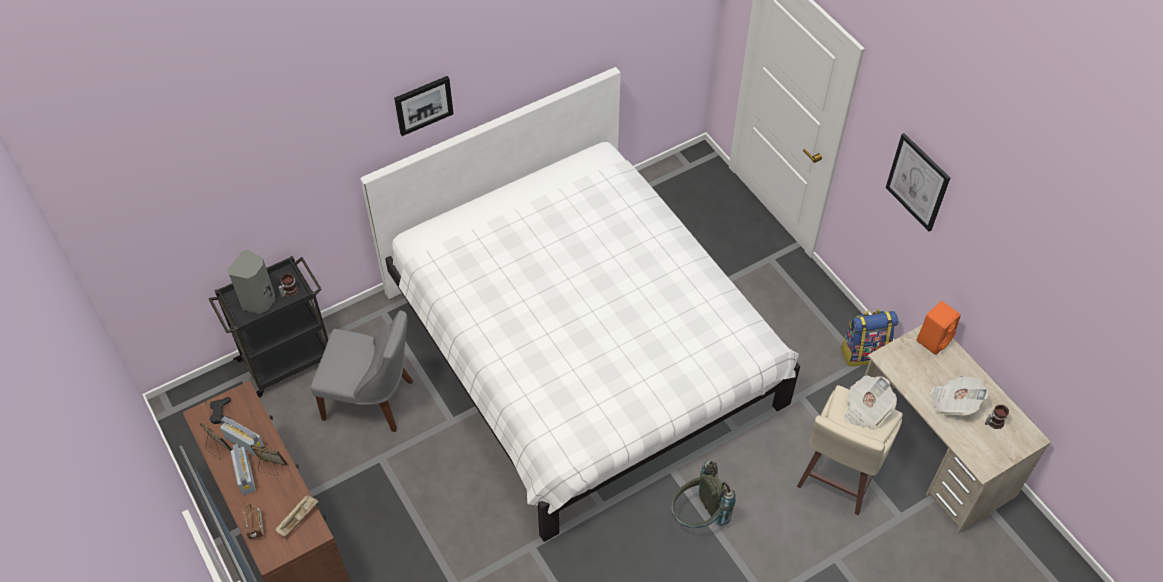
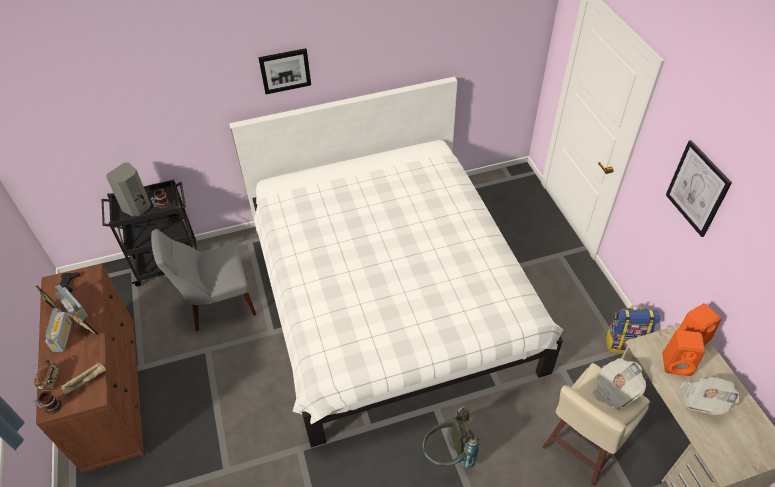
camera: 15 degrees right, 5 degrees down
(372, 400) = (218, 304): grey chair -> grey chair turned 135 degrees clockwise
(924, 370) = (677, 364): none -> orange speaker
(993, 421) = (740, 427): mug -> mug (52, 406)

